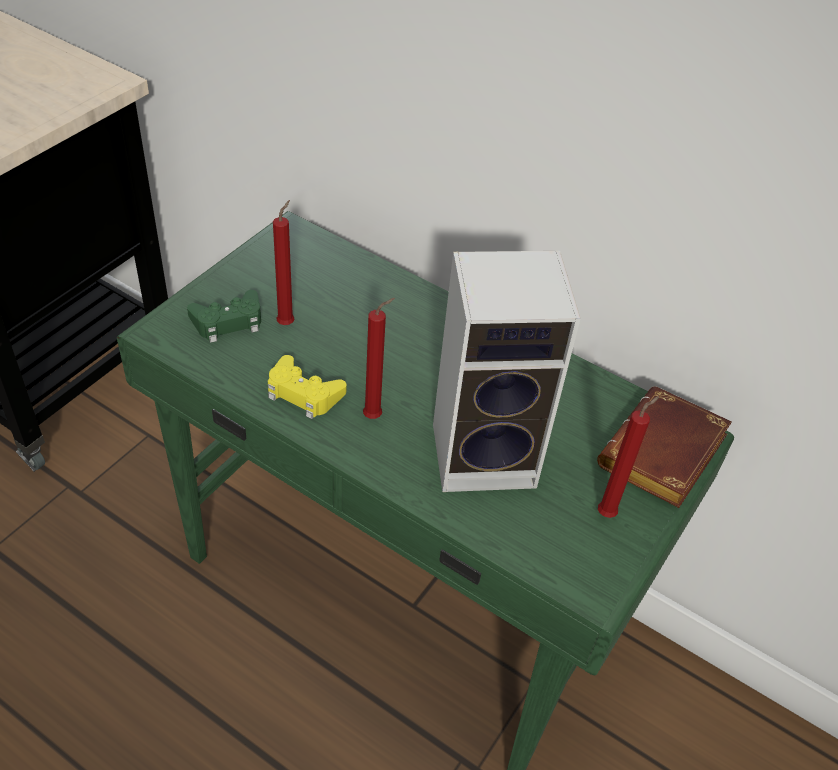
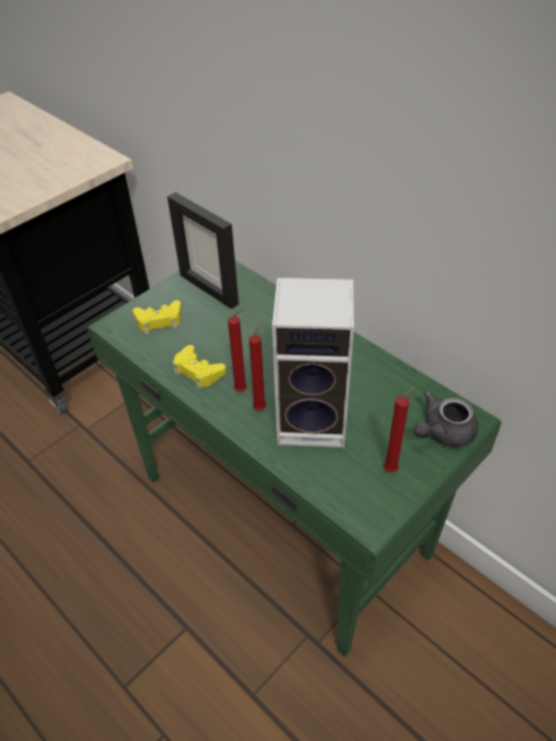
camera: 15 degrees right, 0 degrees up
(228, 322) = (159, 321): green game controller -> yellow game controller
(287, 323) = (198, 323): red candle -> red candle (261, 407)
(293, 270) = (210, 288): none -> picture frame
(663, 457) = (442, 432): brown book -> grey teapot

